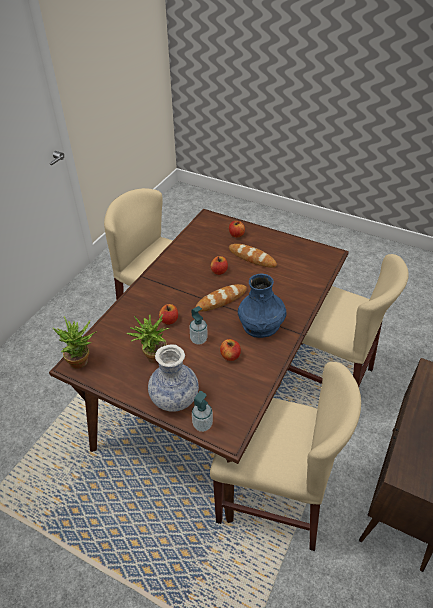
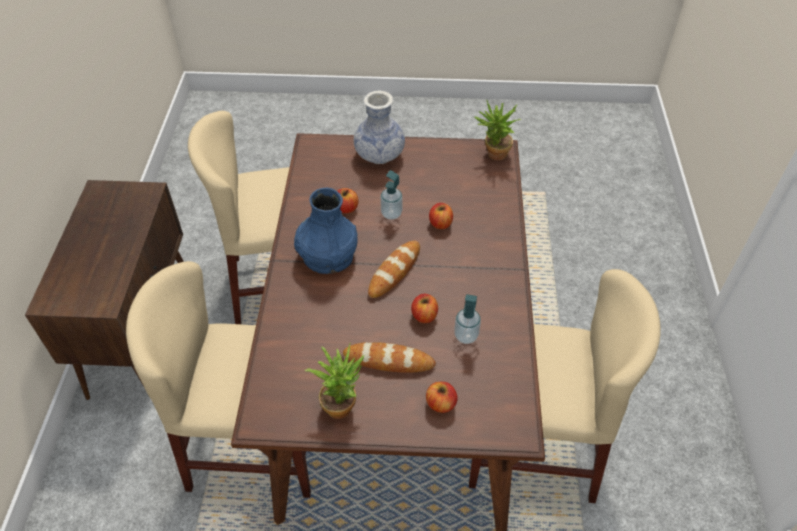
camera: 155 degrees right, 5 degrees up
(152, 358) = (427, 180): potted plant -> potted plant (341, 403)
(202, 424) = (340, 144): soap dispenser -> soap dispenser (466, 336)

